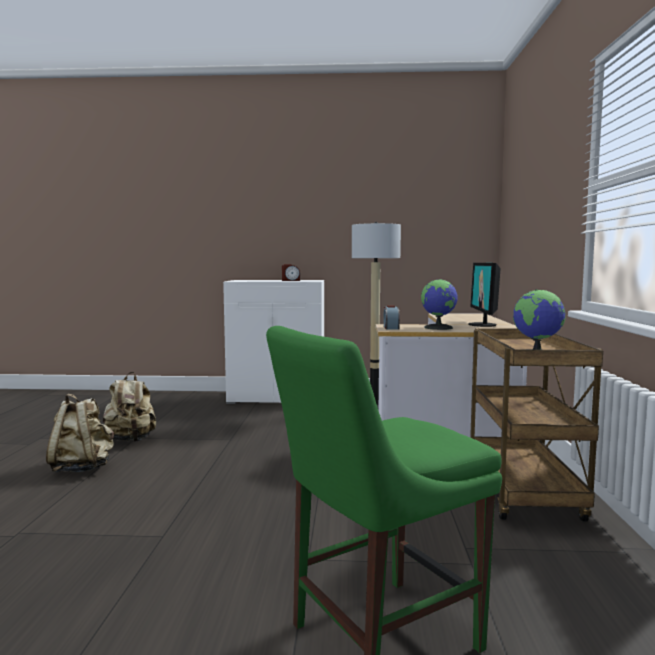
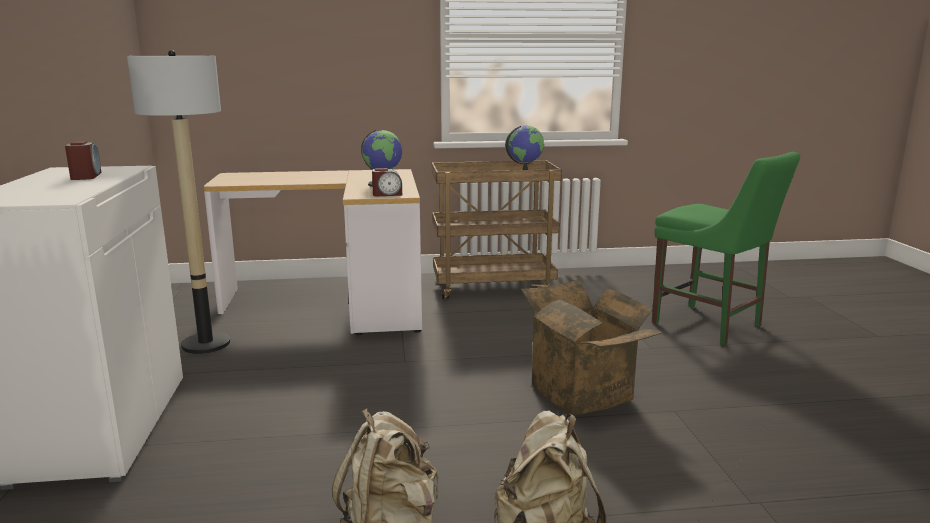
camera: 100 degrees left, 10 degrees up
(229, 503) = (586, 392): none -> cardboard box
(483, 325) = (353, 175): monitor -> none

